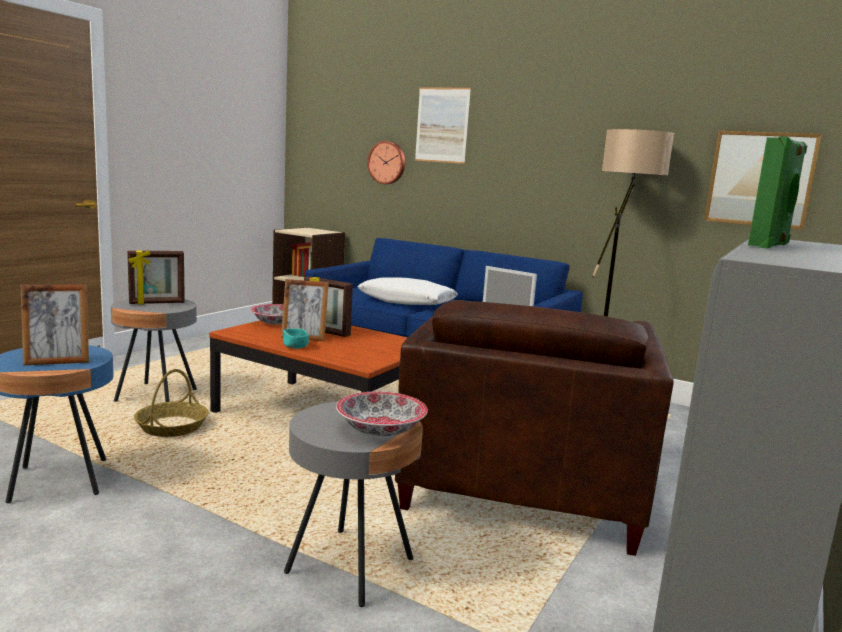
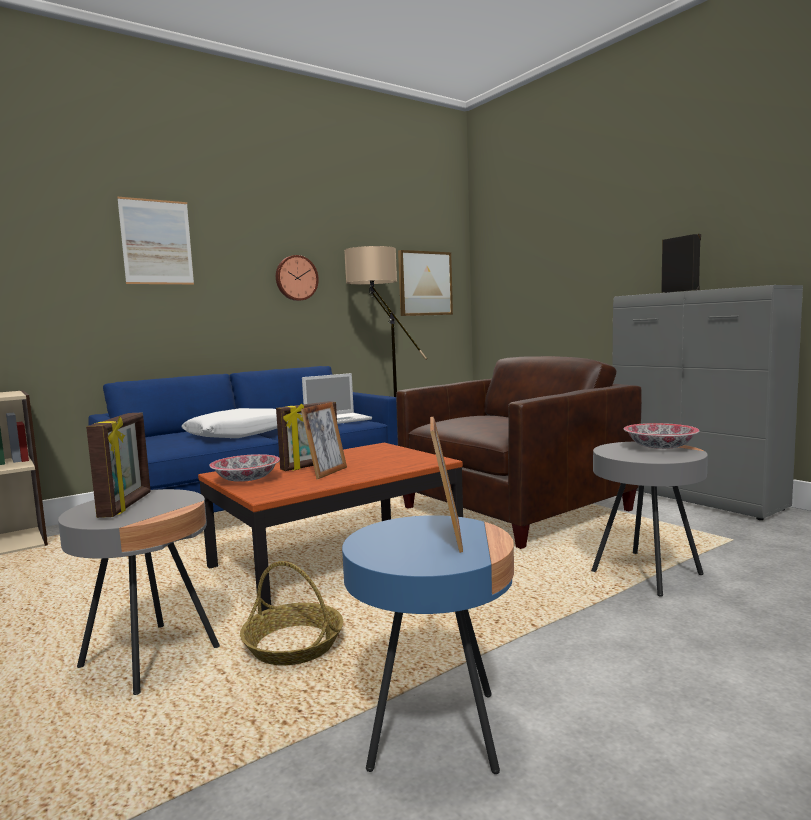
camera: 65 degrees left, 5 degrees down
(295, 346) = (357, 476): turquoise bowl -> none
(387, 162) = (81, 289): wall clock -> wall clock (296, 278)
(523, 480) = (515, 509): brown armchair -> brown armchair turned 75 degrees counterclockwise
(770, 245) = (681, 291): green speaker -> black speaker

